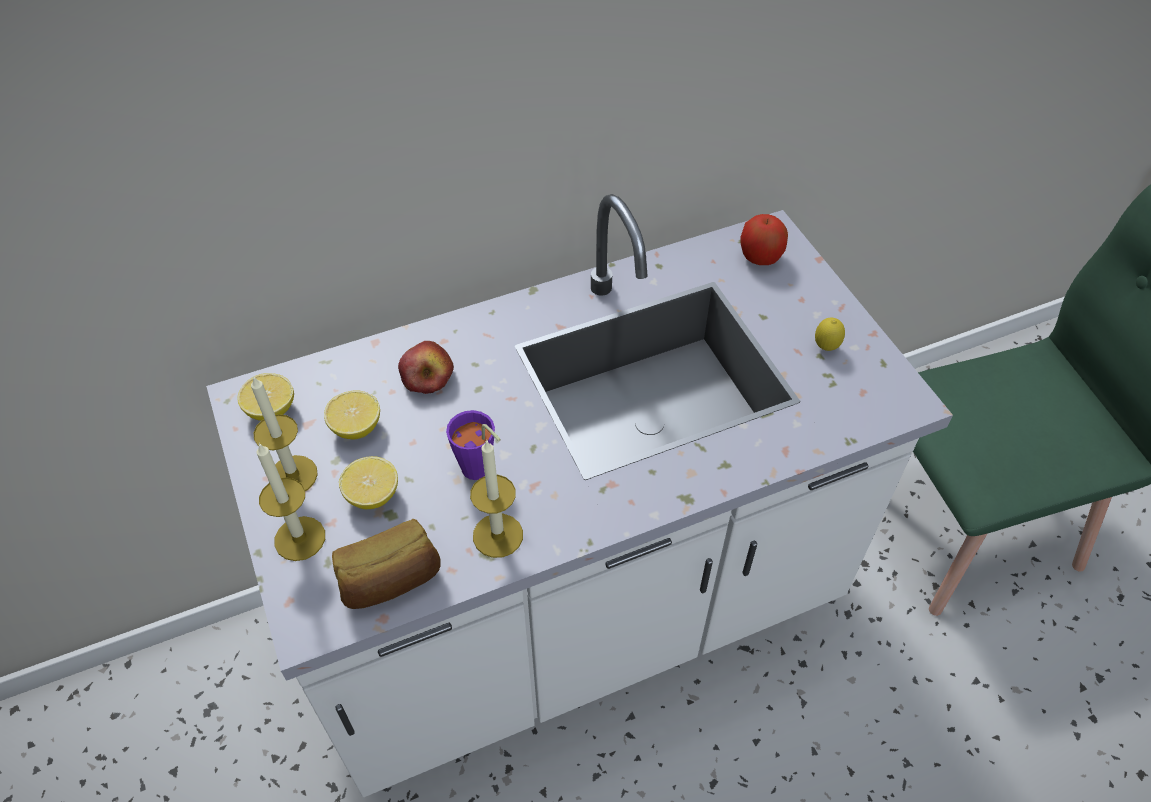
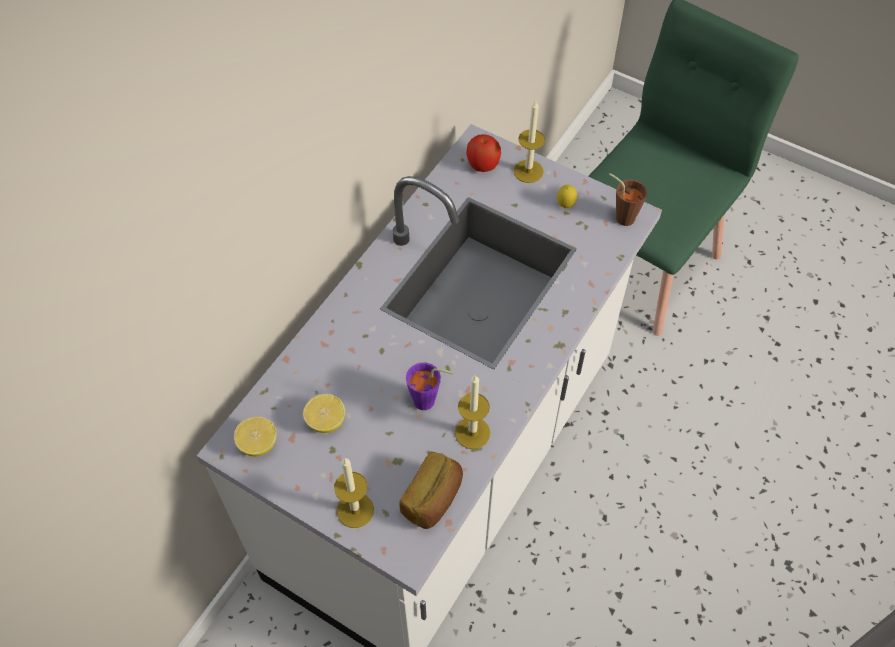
camera: 35 degrees left, 5 degrees up
(293, 475) = (314, 476): candle -> candle (528, 171)
(372, 495) = (376, 456): lemon -> none
(427, 376) = (342, 361): apple -> none
(890, 395) = (621, 216): none -> brown cup

